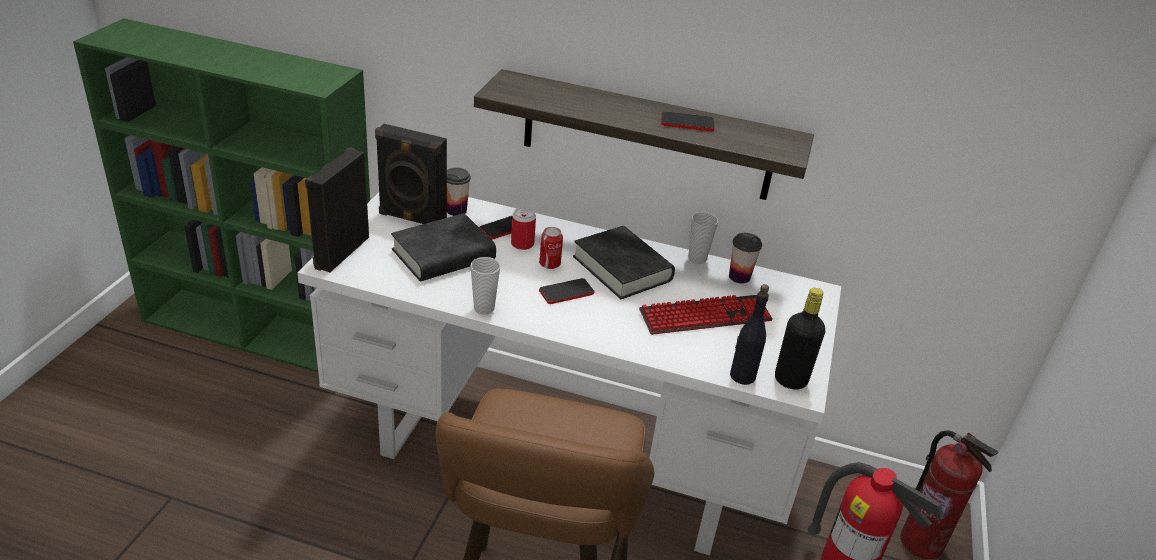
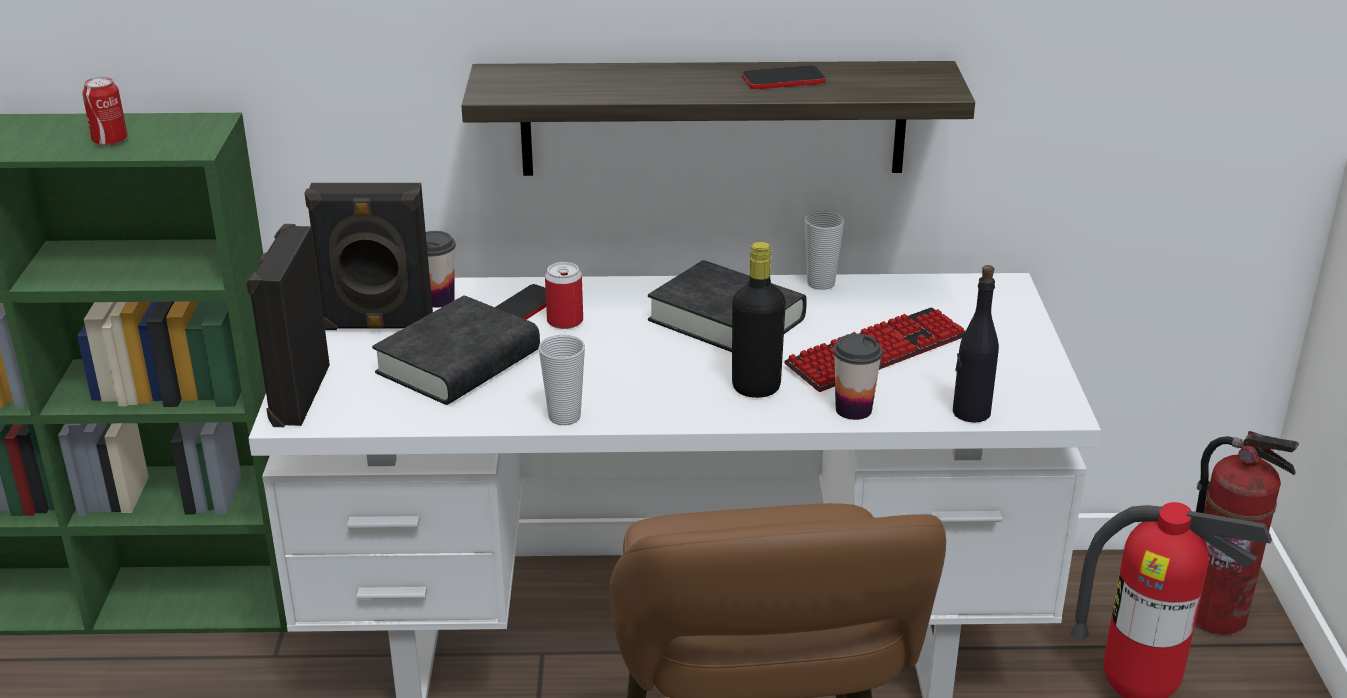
camera: 15 degrees left, 5 degrees down
(549, 264) = (621, 338): can -> can (110, 141)
(566, 292) = (668, 368): phone -> none
(739, 277) = (891, 293): cup -> cup (853, 409)
(790, 380) = (1035, 401): black bottle -> black bottle (756, 388)

